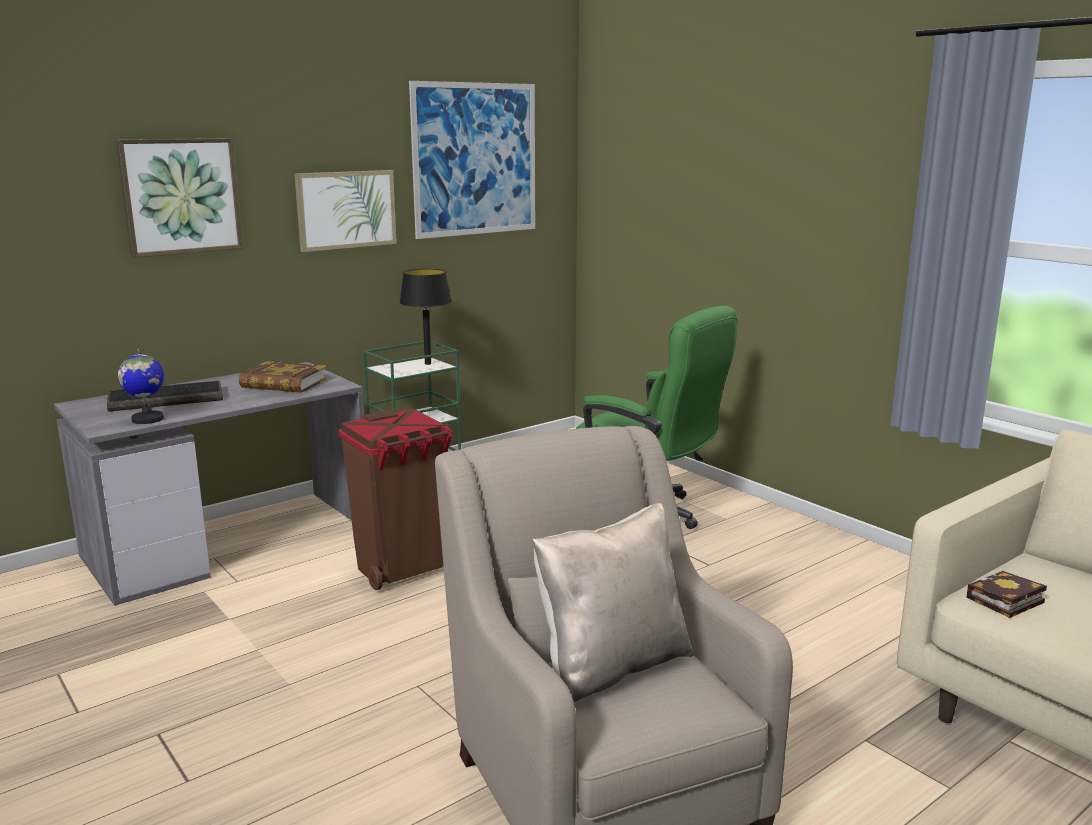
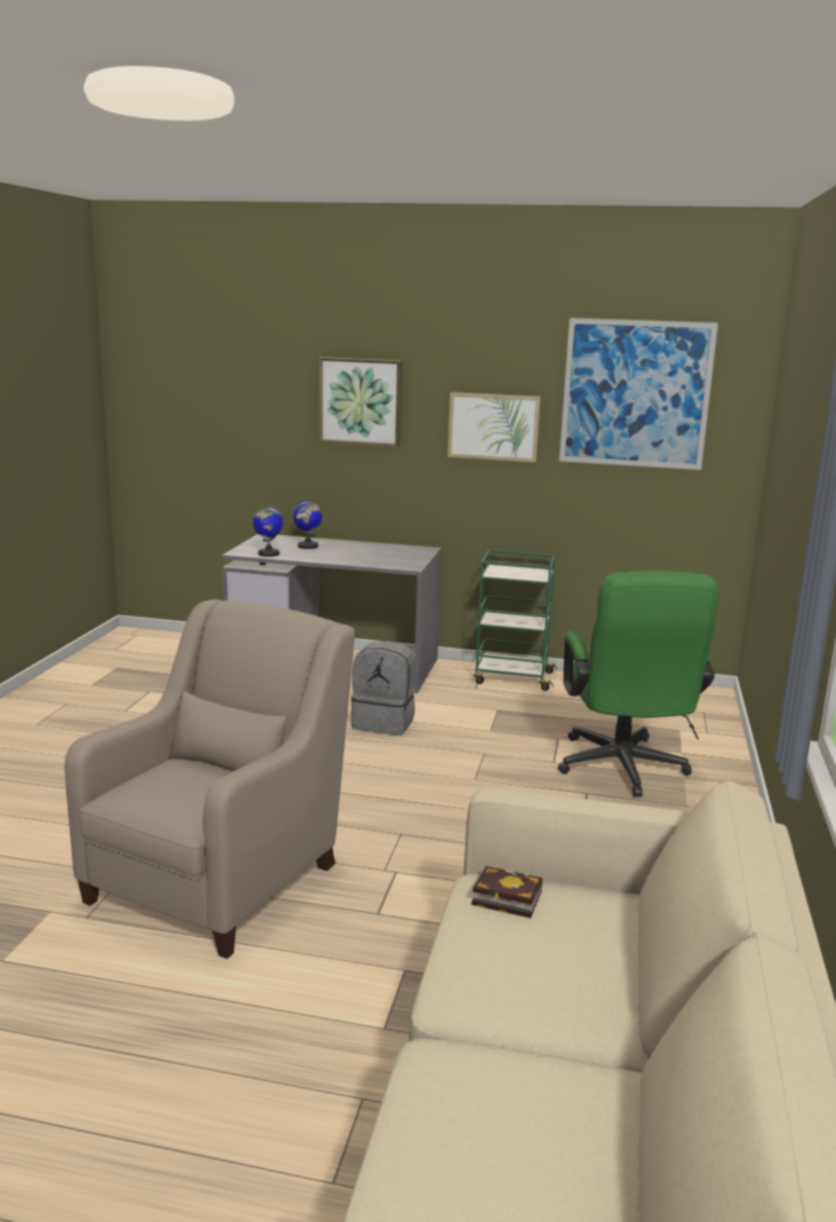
camera: 50 degrees right, 0 degrees up
(167, 399) = (308, 546): keyboard -> globe
(283, 384) = (385, 556): book -> none
(403, 569) = (384, 722): brown trash can -> grey backpack
(428, 363) = (534, 574): black table lamp -> none
(611, 667) = (195, 775): beige pillow -> none

